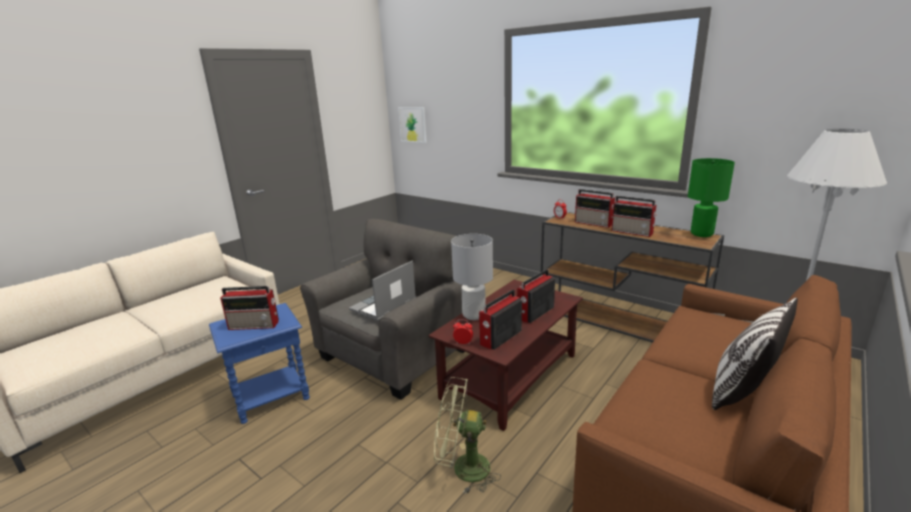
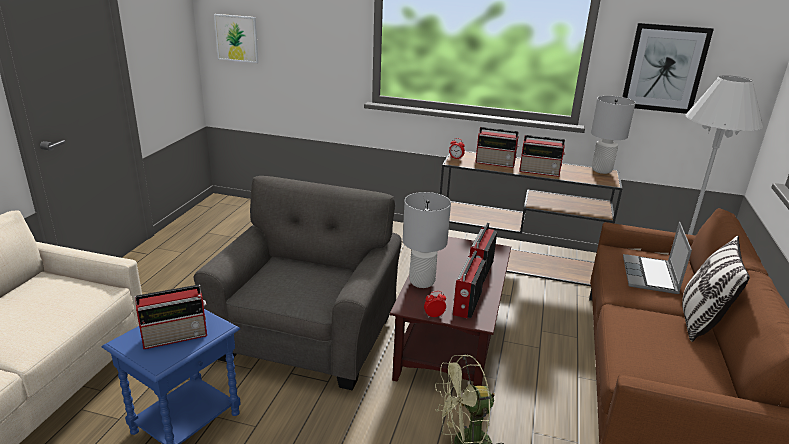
camera: 25 degrees left, 5 degrees up
(383, 306) = (313, 286): laptop -> laptop (650, 276)
(702, 235) = (601, 171): green table lamp -> grey table lamp
(778, 129) = (664, 68): none -> picture

